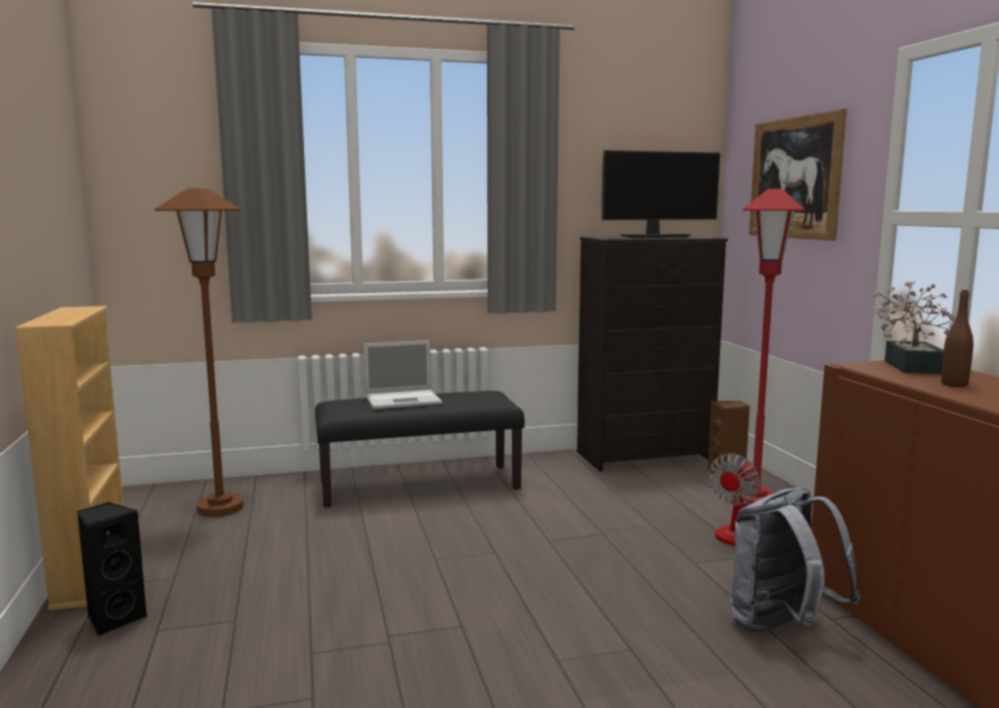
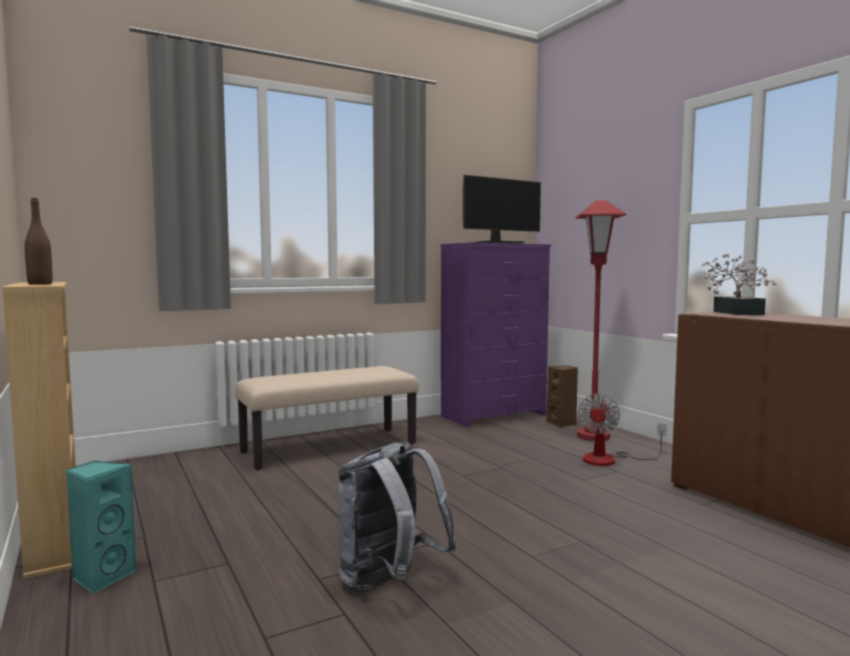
camera: 15 degrees left, 5 degrees down
(114, 619) = (102, 577): black speaker -> turquoise speaker
(220, 508) = (156, 479): brown floor lamp -> none
(404, 400) = (317, 374): laptop -> none
(420, 485) = (330, 447): black bench -> beige bench
(645, 457) = (495, 416): black dresser -> purple dresser
(781, 627) = (674, 513): grey backpack -> grey backpack (389, 583)
(795, 178) = (600, 198): picture -> none
(954, 384) = (782, 317): brown bottle -> brown bottle (40, 284)

